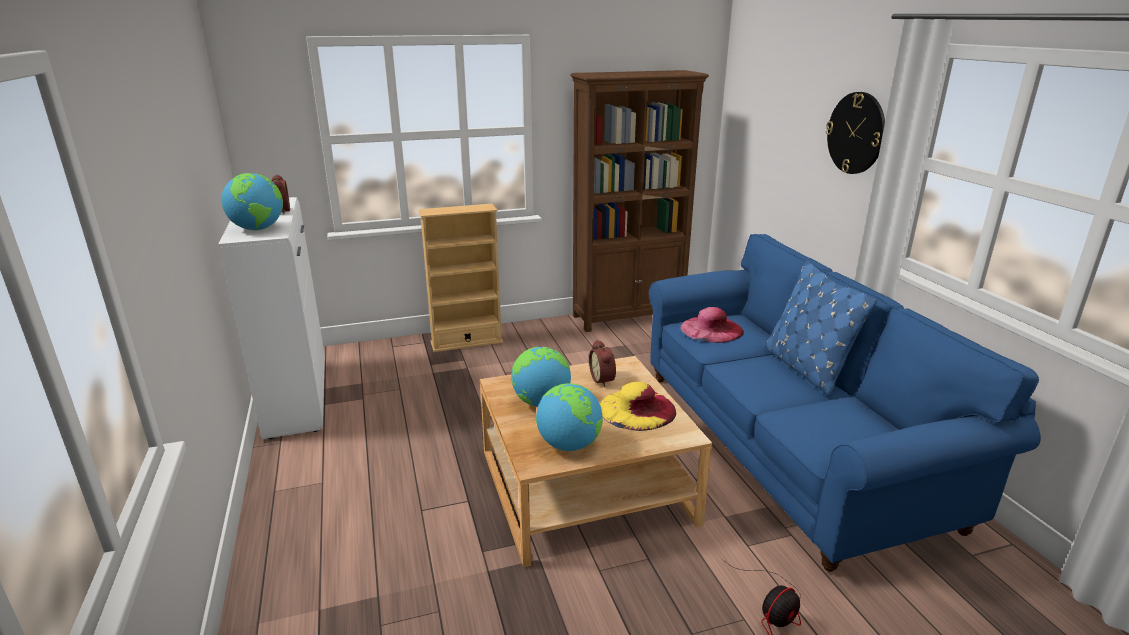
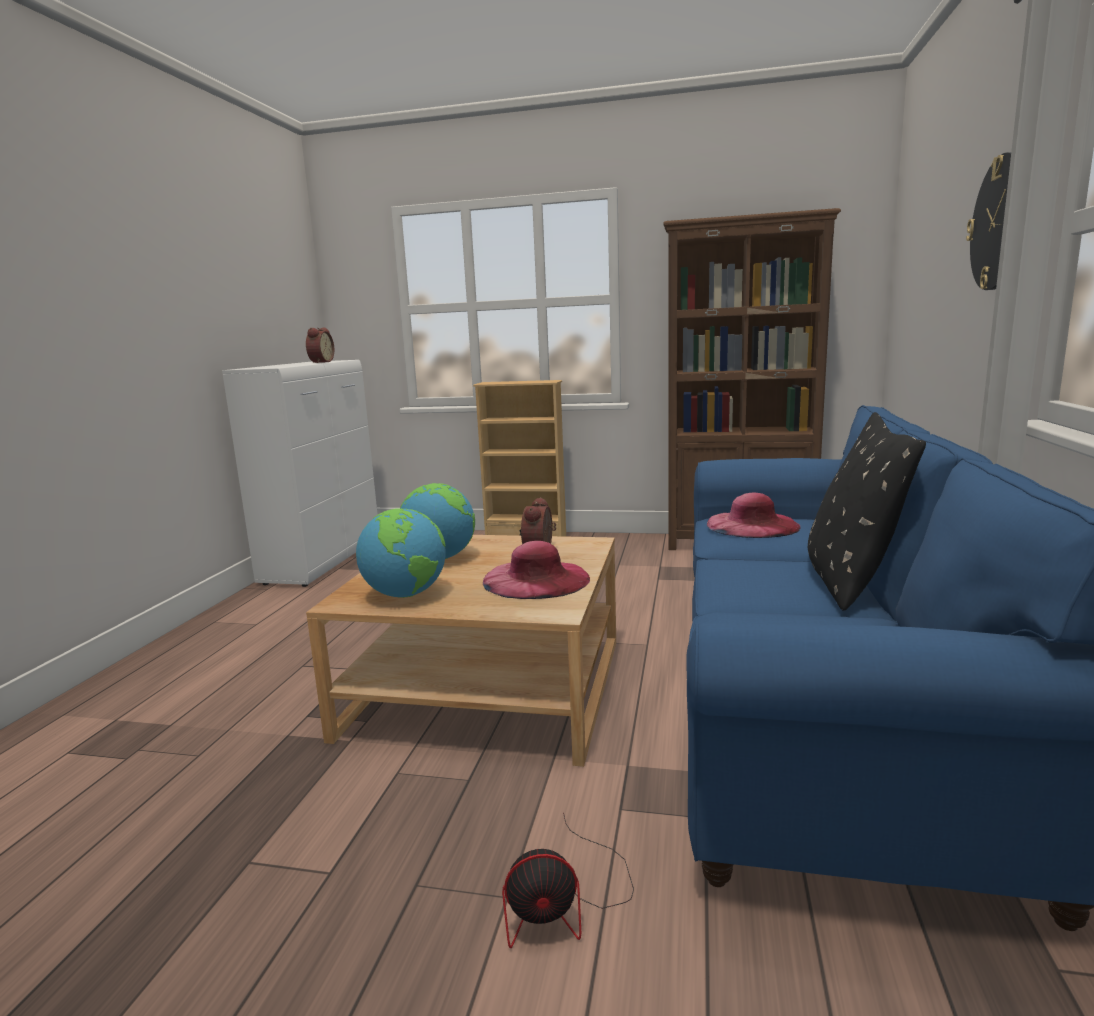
camera: 30 degrees right, 10 degrees down
(258, 229) = (273, 366): globe -> none
(637, 409) = (536, 579): yellow hat -> pink hat
(806, 368) = (848, 579): blue pillow -> black pillow

